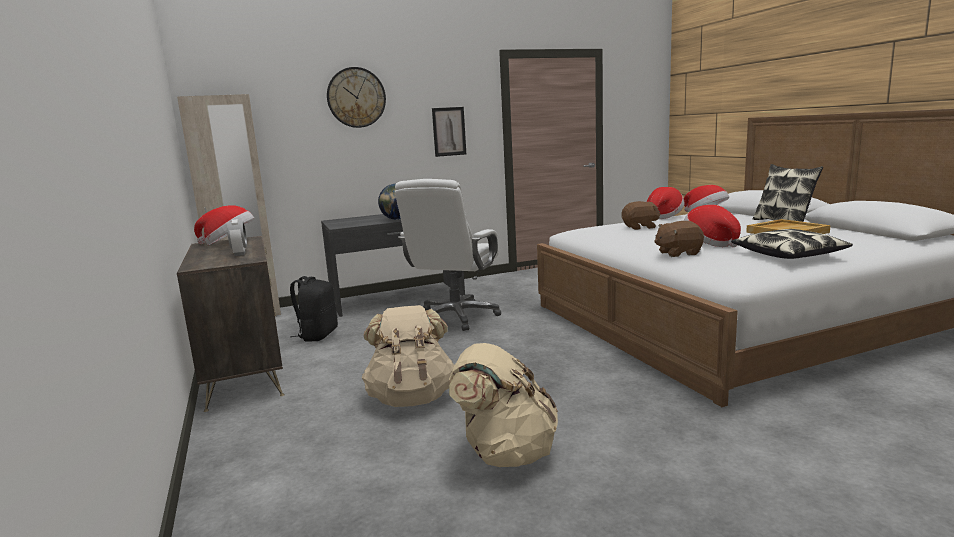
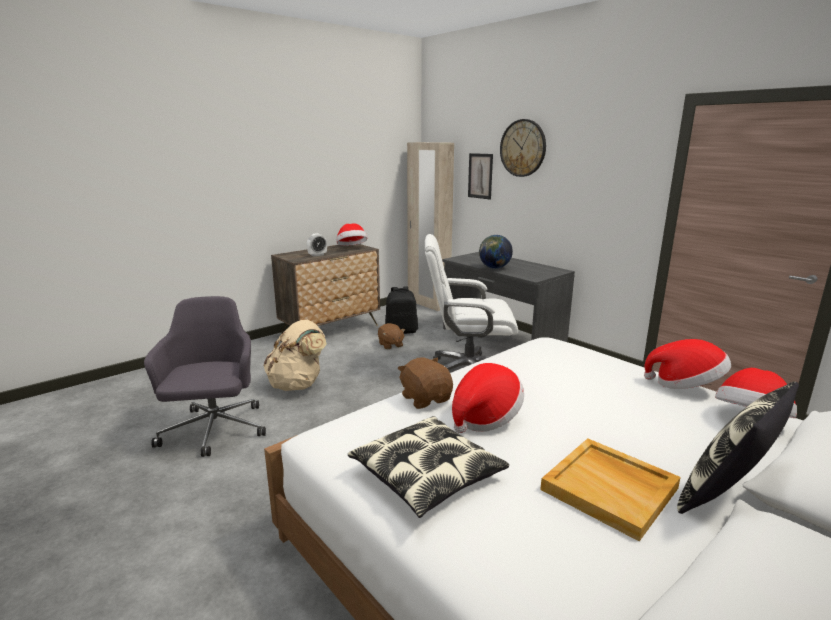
camera: 70 degrees right, 5 degrees up
(449, 131) = (601, 192): picture -> picture (480, 176)
(505, 453) = (214, 431): beige backpack -> grey office chair
(640, 227) = (578, 372): brown plush toy -> brown plush toy (390, 345)

